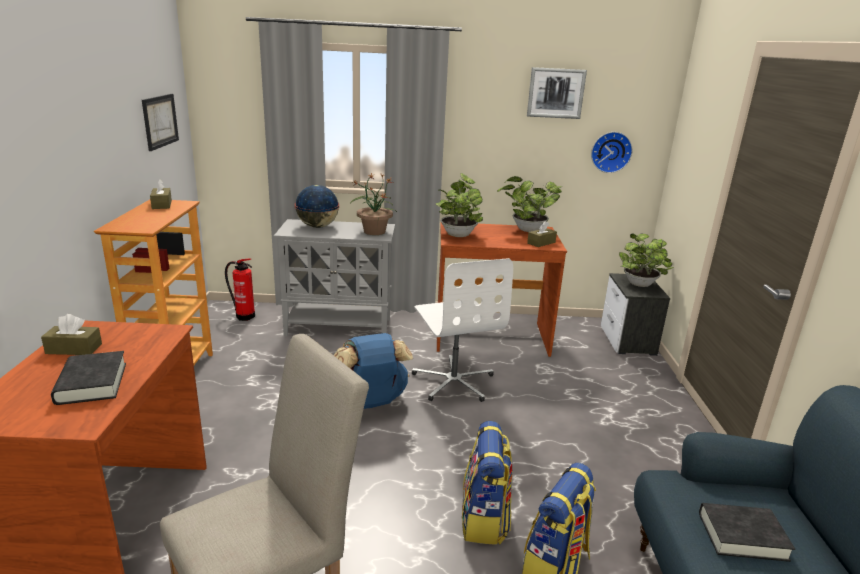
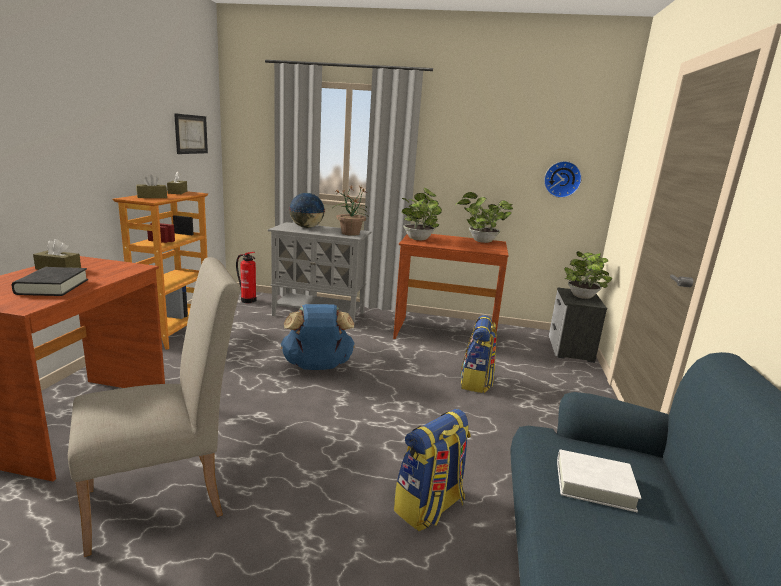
camera: 10 degrees right, 5 degrees down
(454, 381) = (398, 360): white office chair -> none
(484, 519) = (380, 462): backpack -> backpack (476, 382)
(541, 243) = (488, 249): brown tissue box -> brown tissue box (152, 197)
(555, 93) = (513, 126): picture -> none
(742, 536) = (594, 485): black book -> white book

